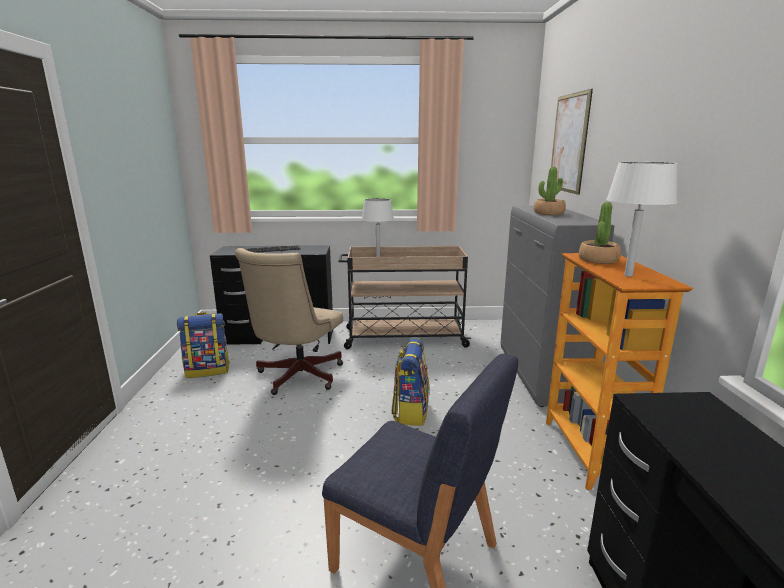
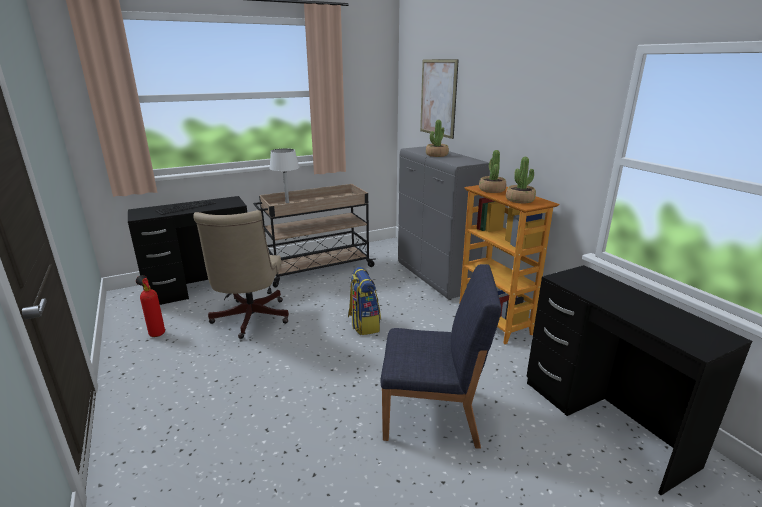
camera: 25 degrees left, 5 degrees up
(208, 370) = (156, 333): backpack -> fire extinguisher
(628, 275) = (520, 200): white table lamp -> potted plant

